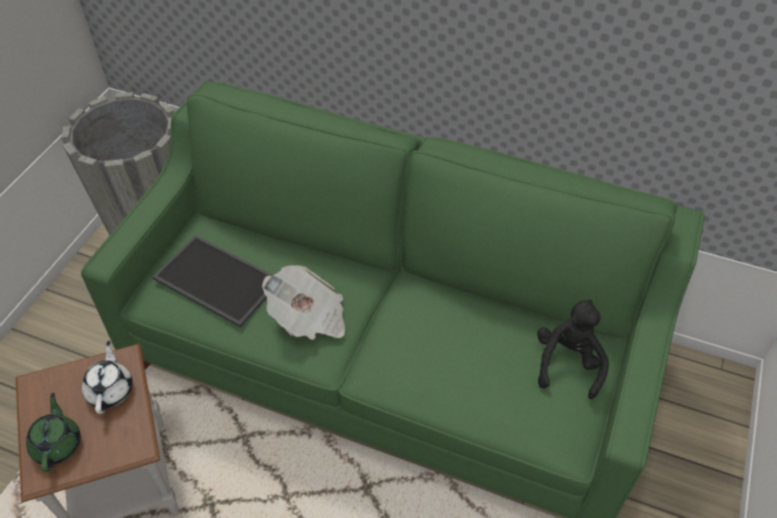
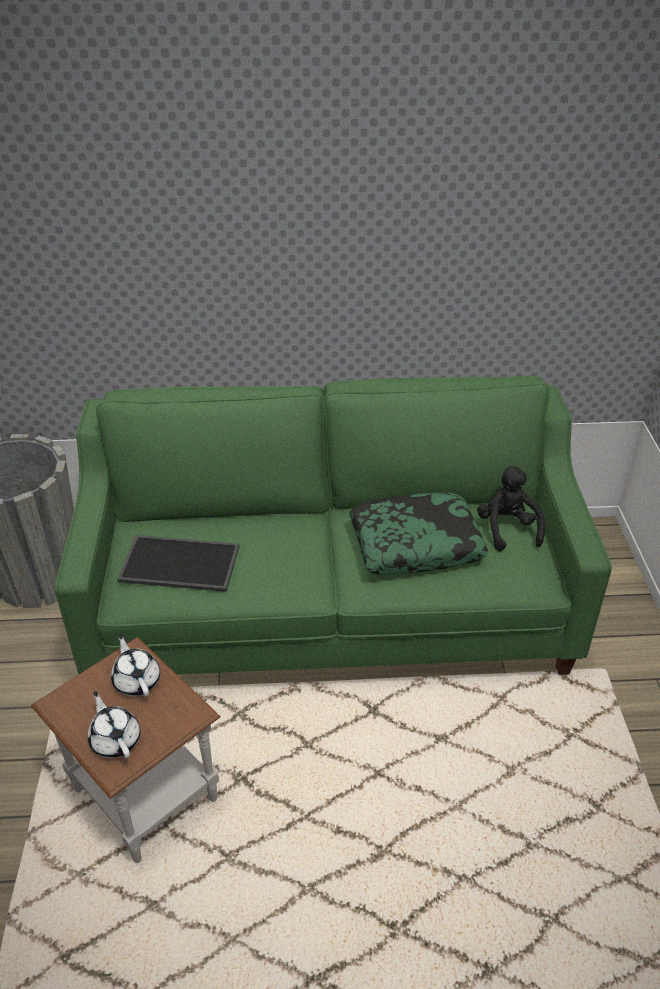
camera: 25 degrees left, 10 degrees down
(58, 444) = (115, 739): green teapot -> white teapot
(309, 317) = (281, 565): newspaper -> none
(456, 344) = (416, 543): none -> pillow

